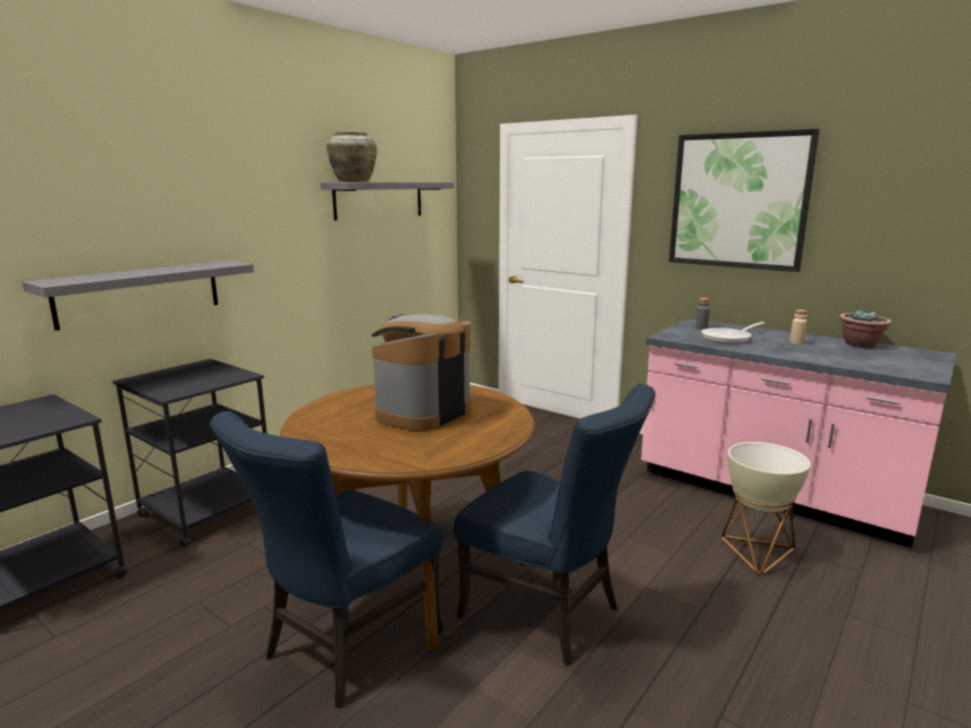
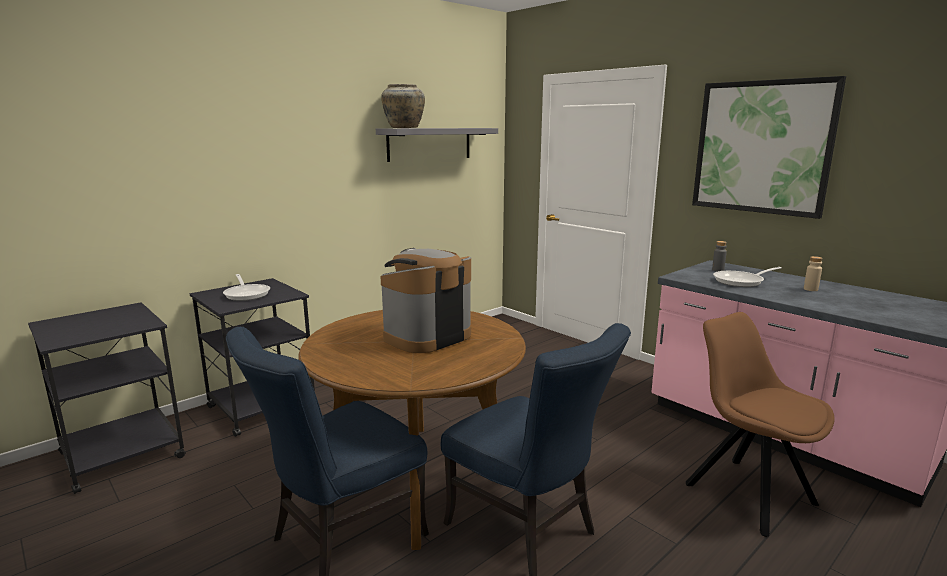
camera: 10 degrees right, 0 degrees up
(140, 293) = (215, 221): grey shelf -> none
(187, 378) = (247, 294): none -> frying pan
(755, 552) = (748, 494): planter -> brown chair
(860, 345) = (880, 295): potted plant -> none

